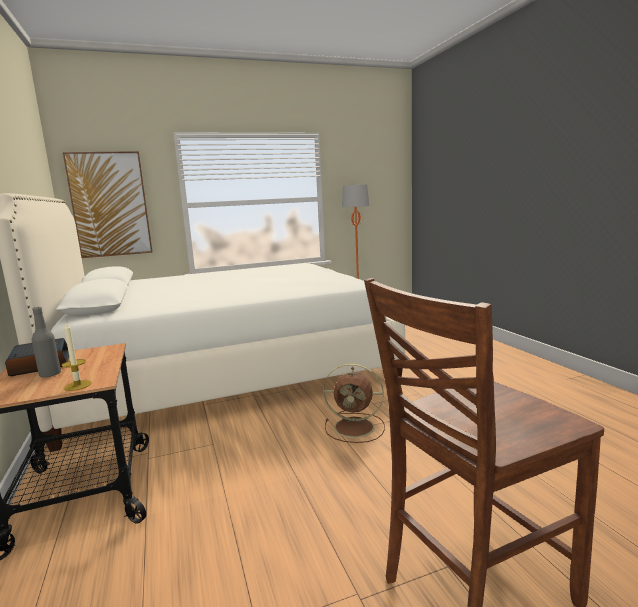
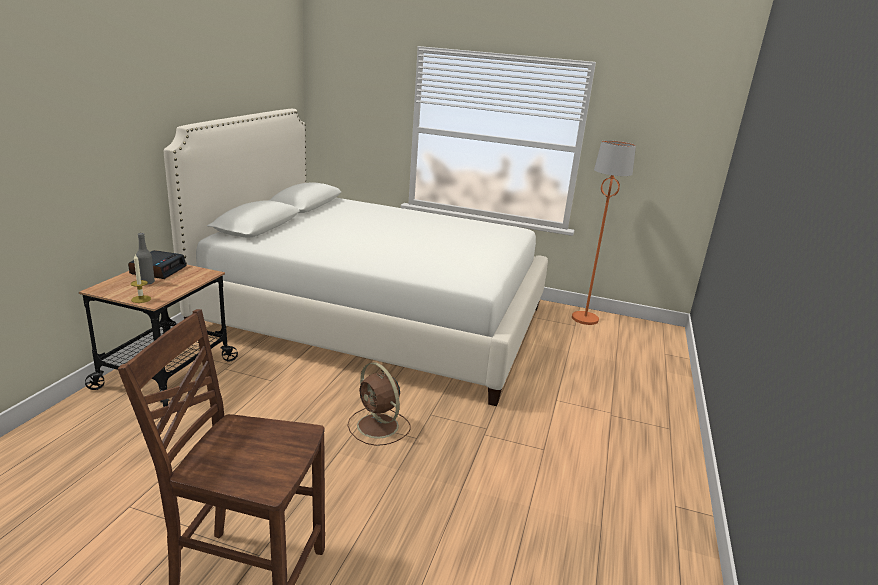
camera: 35 degrees right, 10 degrees up
(110, 204) = (346, 116): picture -> none

